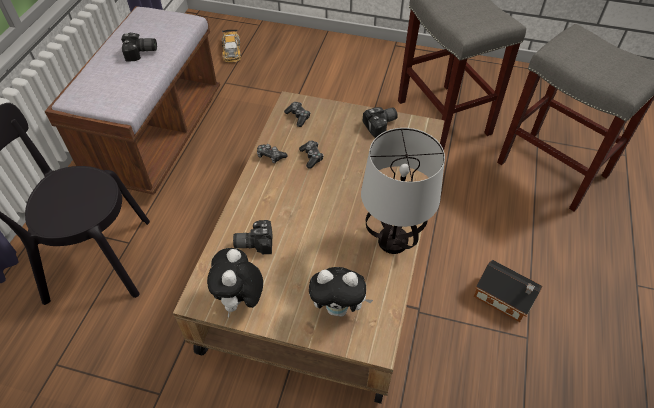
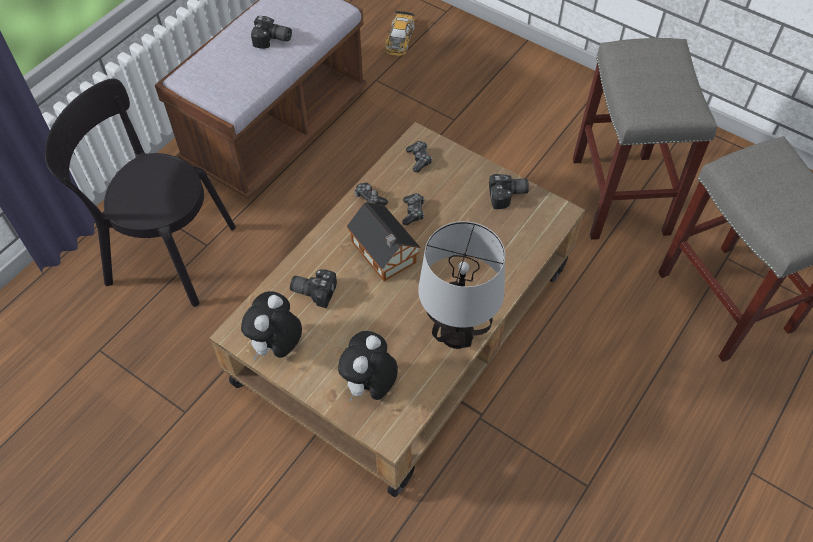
camera: 20 degrees right, 5 degrees up
(339, 308) = (369, 386): plush toy -> plush toy turned 90 degrees clockwise
(505, 299) = (584, 436): toy house -> toy house (384, 254)

